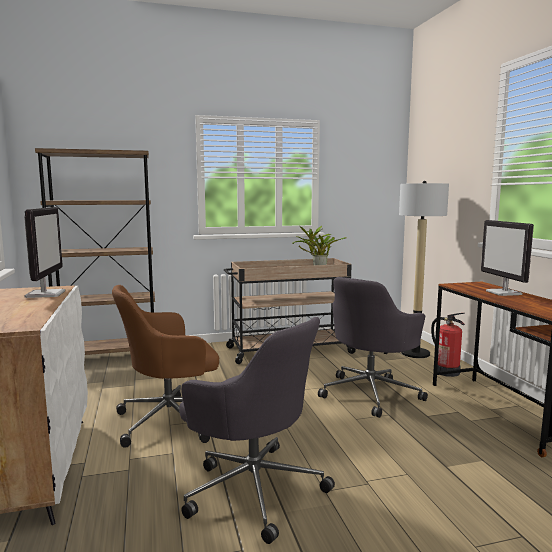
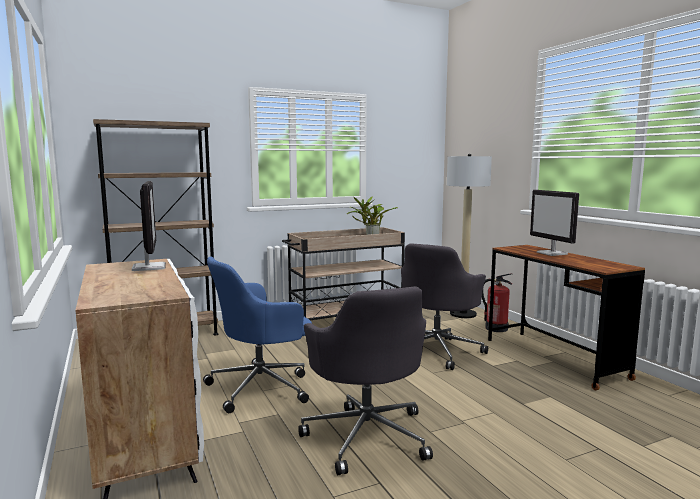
camera: 10 degrees left, 0 degrees up
(171, 420) = (262, 387): brown office chair -> blue office chair
(253, 488) = (367, 435): grey office chair -> grey office chair turned 45 degrees clockwise

